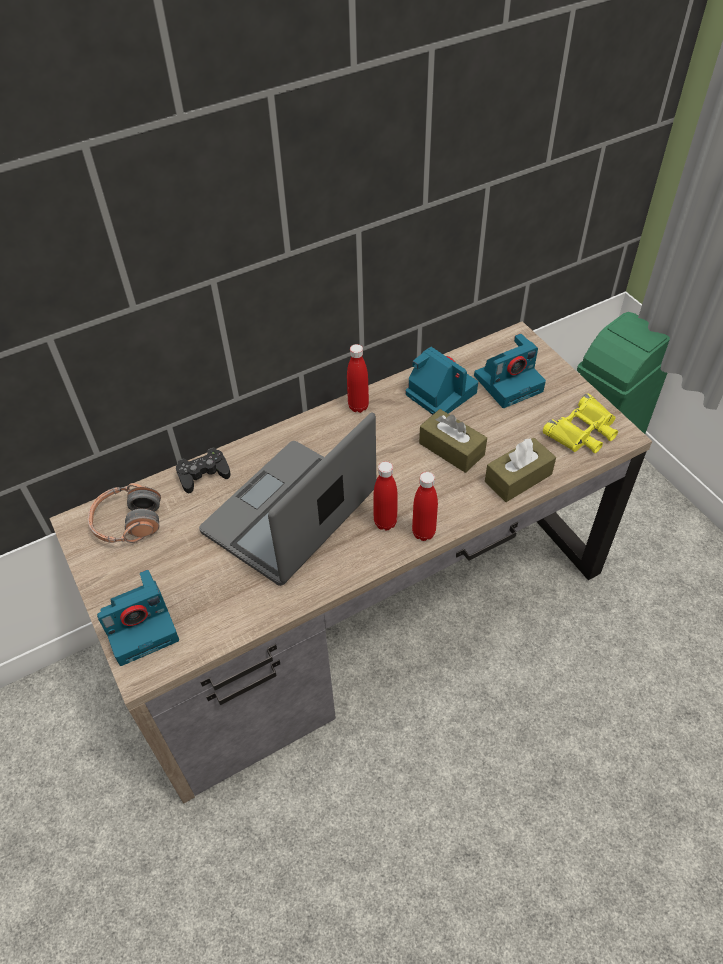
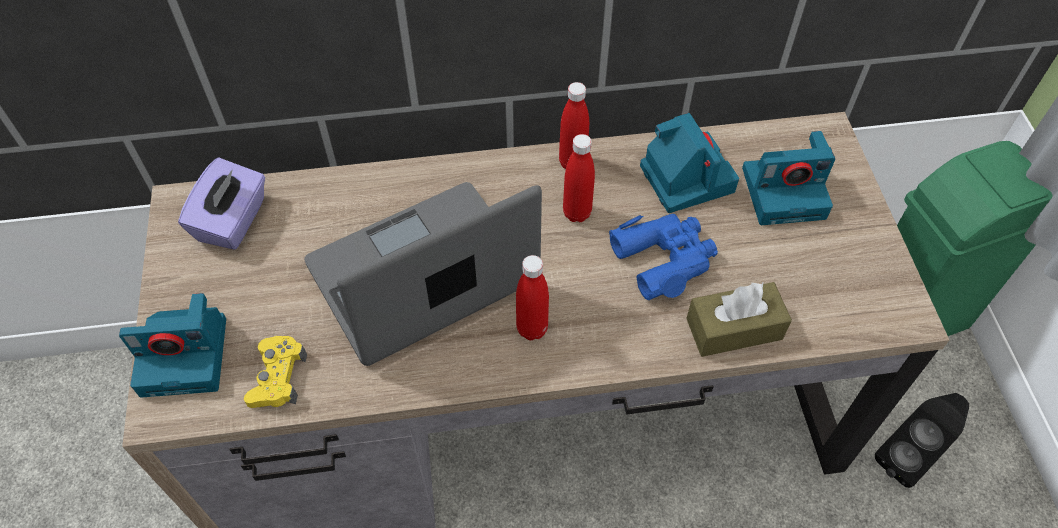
camera: 20 degrees right, 5 degrees up
(128, 522) = (233, 221): headphones -> purple tissue box
(203, 474) = (346, 190): black game controller -> none
(219, 616) = (277, 377): none -> yellow game controller
(423, 533) = (574, 360): red bottle -> red bottle (577, 213)
(451, 449) = (664, 259): brown tissue box -> blue binoculars
(583, 431) = (855, 294): yellow binoculars -> none
(635, 549) = (907, 456): none -> black speaker

